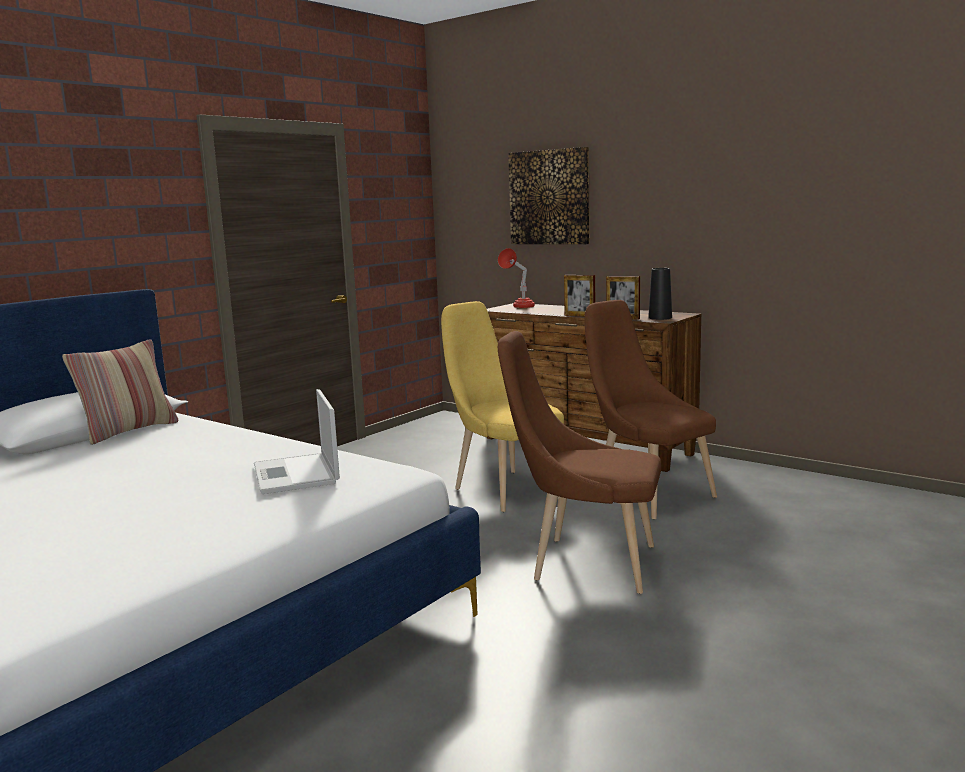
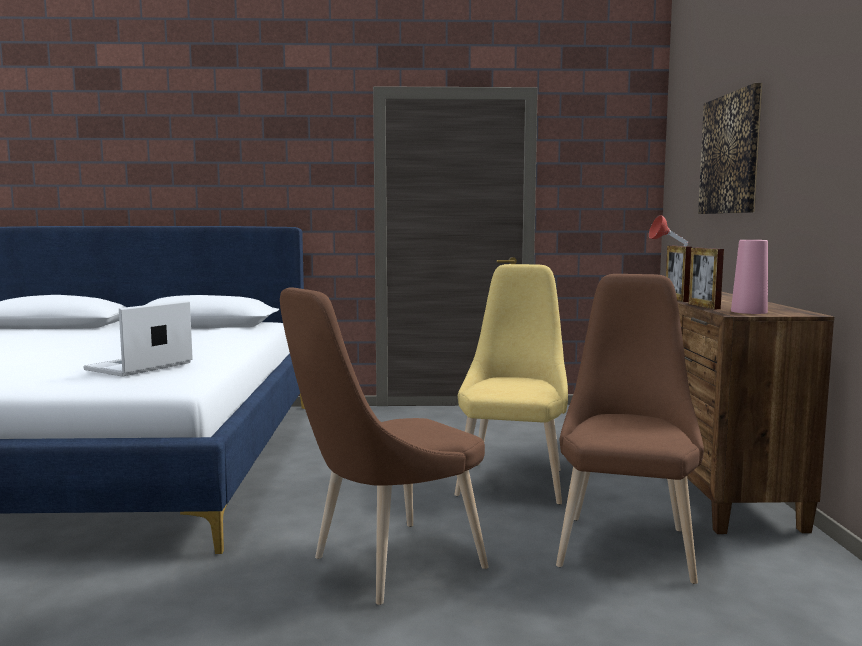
camera: 50 degrees right, 5 degrees down
(129, 431) = (213, 328): pillow -> none
(585, 563) = (387, 566): brown chair -> brown chair turned 105 degrees counterclockwise
(660, 318) = (749, 311): black vase -> pink vase

